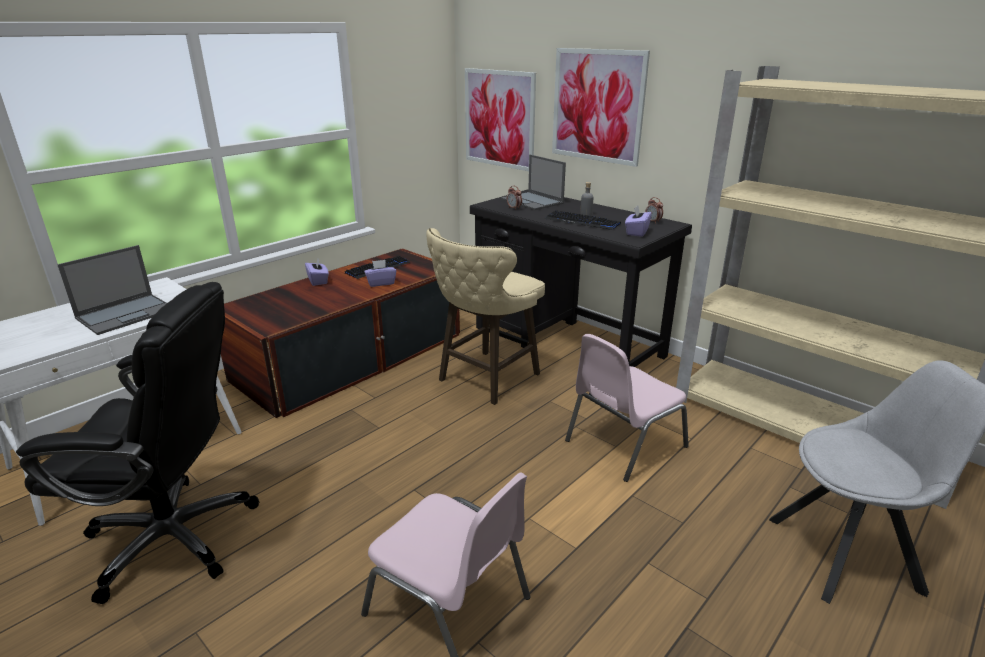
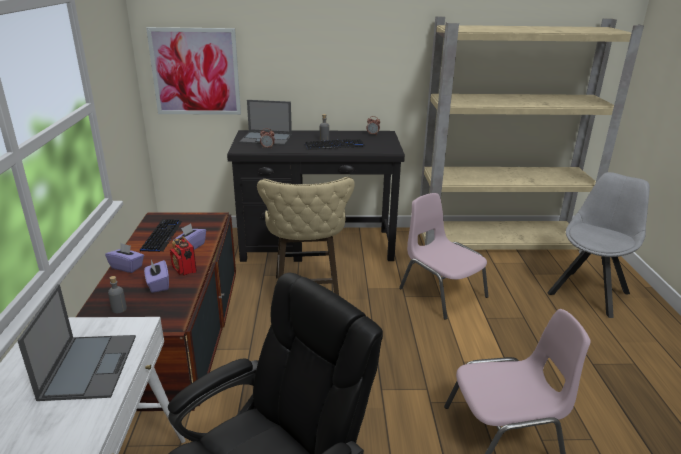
camera: 45 degrees left, 0 degrees up
(263, 305) = (119, 309): none -> grey bottle
(345, 297) = (184, 269): none -> radio
(597, 106) = (302, 52): picture -> none
(623, 443) = (441, 292): pink chair -> pink chair turned 135 degrees clockwise
(636, 232) = (380, 144): purple tissue box -> purple tissue box (158, 285)

